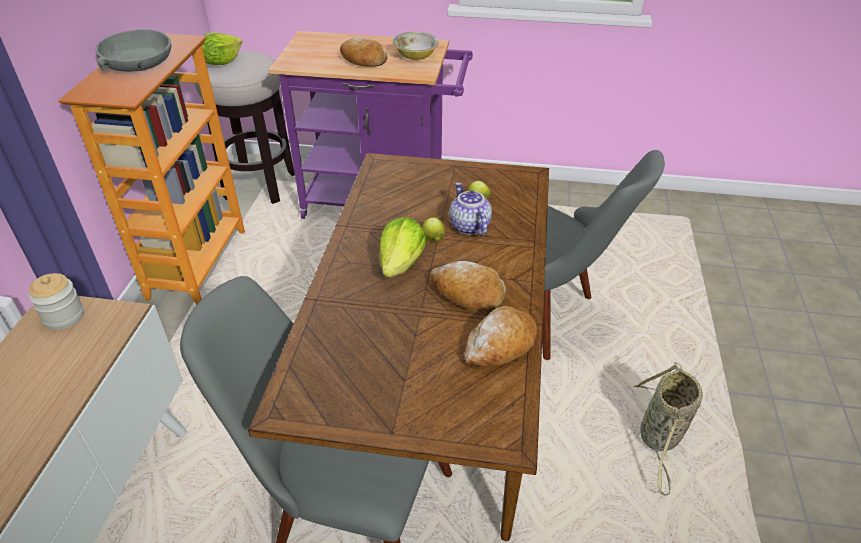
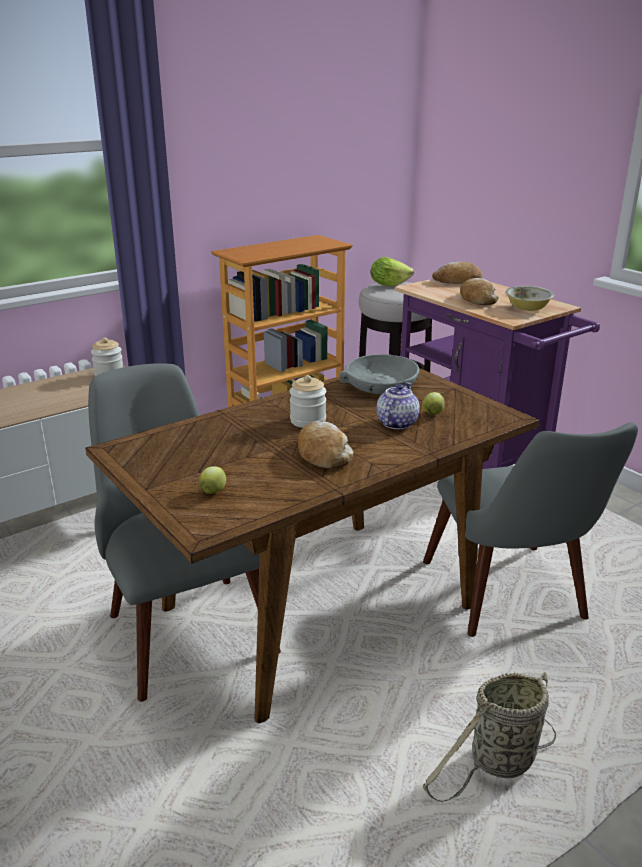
camera: 45 degrees right, 15 degrees down
(138, 62) = (285, 246): grey bowl -> grey bowl (381, 385)
(401, 264) = (308, 421): lettuce -> jar
(433, 238) = (356, 418): apple -> apple (213, 491)
(500, 345) = (290, 488): bread -> bread (458, 281)

